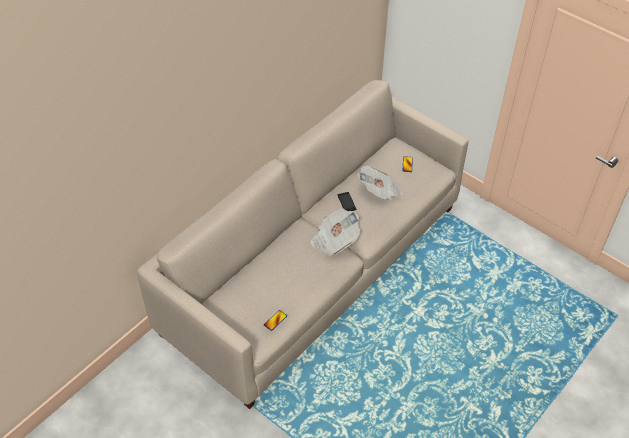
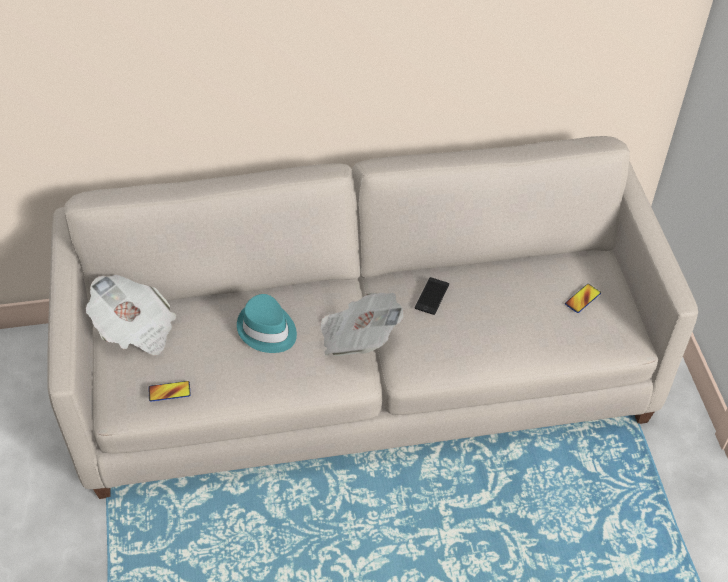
camera: 40 degrees right, 0 degrees up
(291, 264) = (267, 330): none -> turquoise hat
(379, 191) = (497, 311): newspaper -> newspaper (136, 328)

